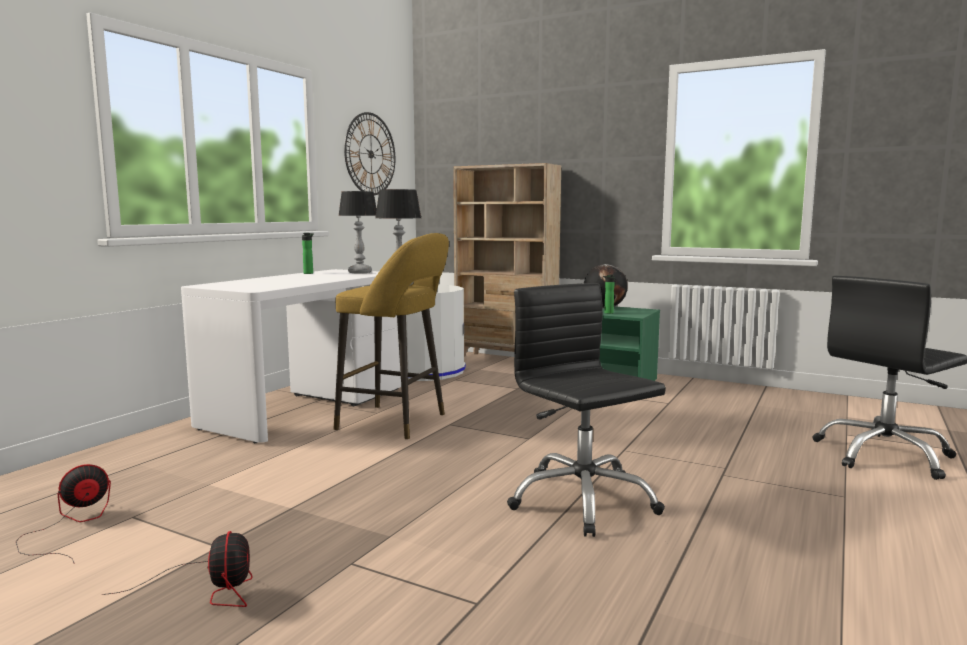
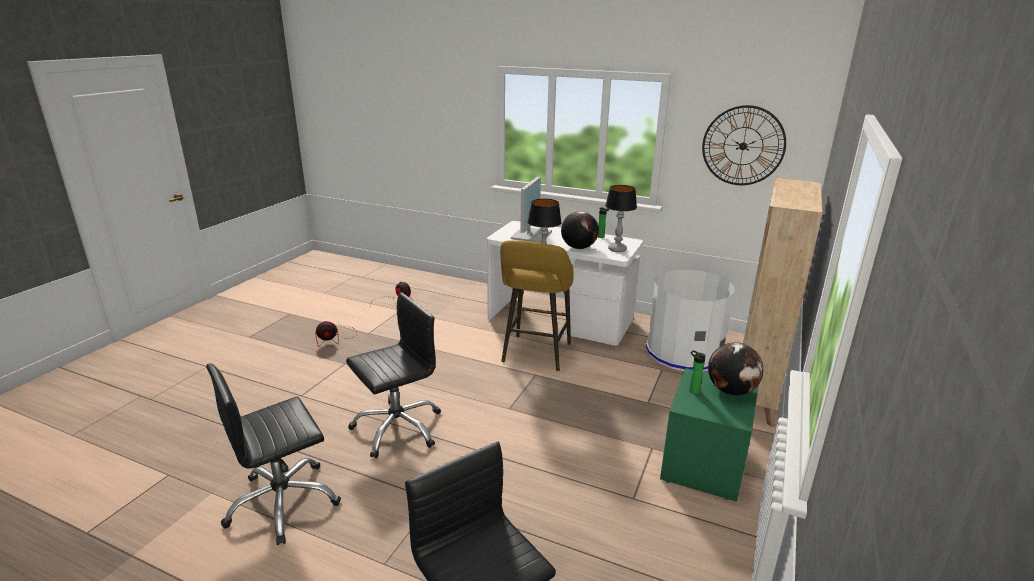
camera: 85 degrees right, 15 degrees up
(266, 283) = (531, 235): none -> monitor
(341, 277) = (578, 248): none -> globe
(804, 576) = (283, 503): none -> black office chair

